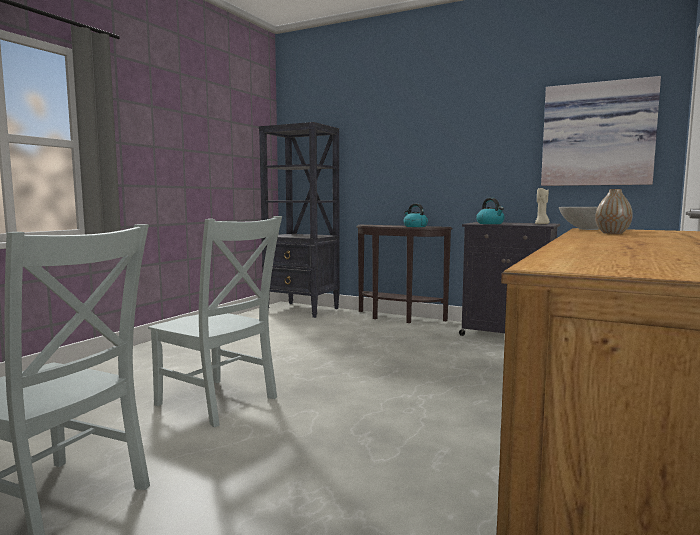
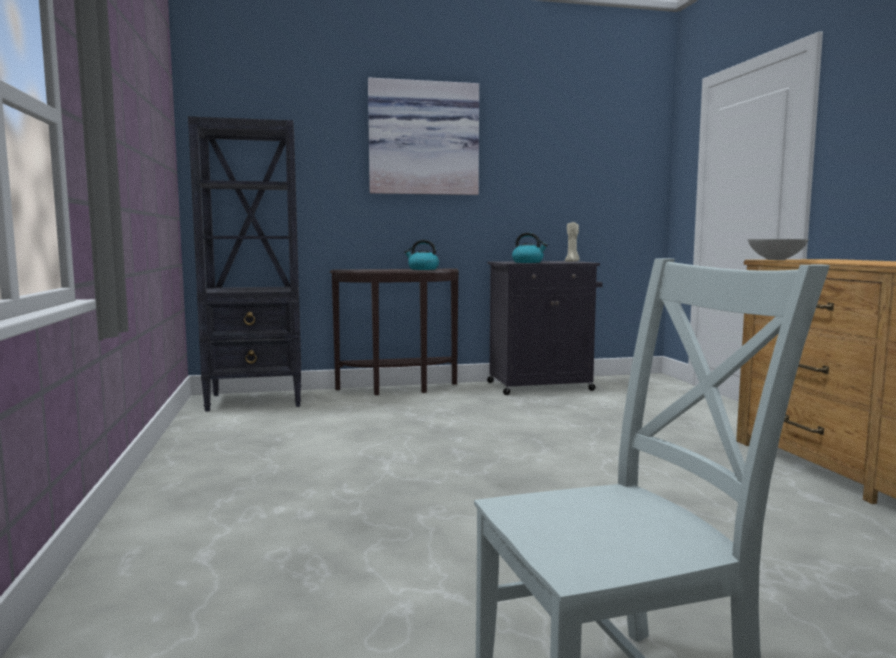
camera: 40 degrees left, 0 degrees up
(219, 403) = (461, 526): grey chair -> none
(597, 134) = (603, 169): picture -> picture (423, 139)
(612, 233) = (834, 261): vase -> none

